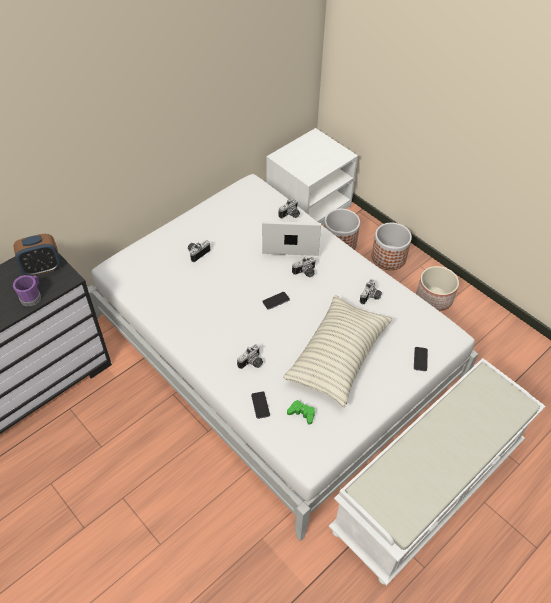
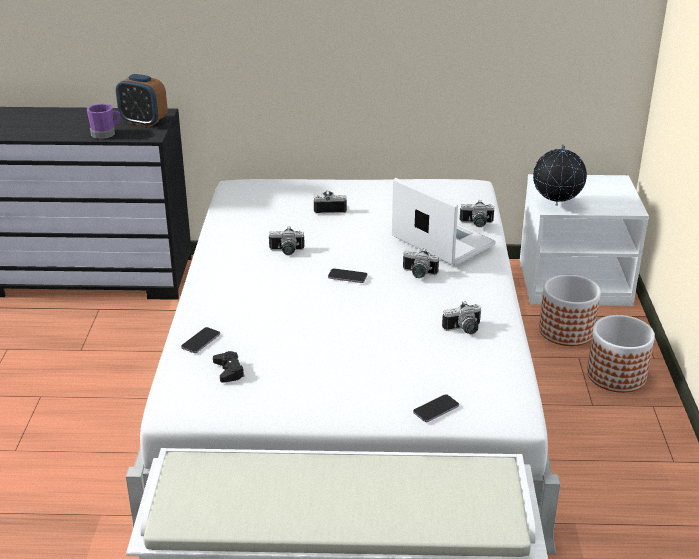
camera: 45 degrees right, 20 degrees down
(252, 363) = (245, 307): camera -> camera (286, 251)
(302, 413) = (229, 371): green game controller -> black game controller
(308, 174) = (556, 205): none -> globe
(338, 357) = (341, 353): pillow -> none
(433, 298) = (625, 445): planter -> none

